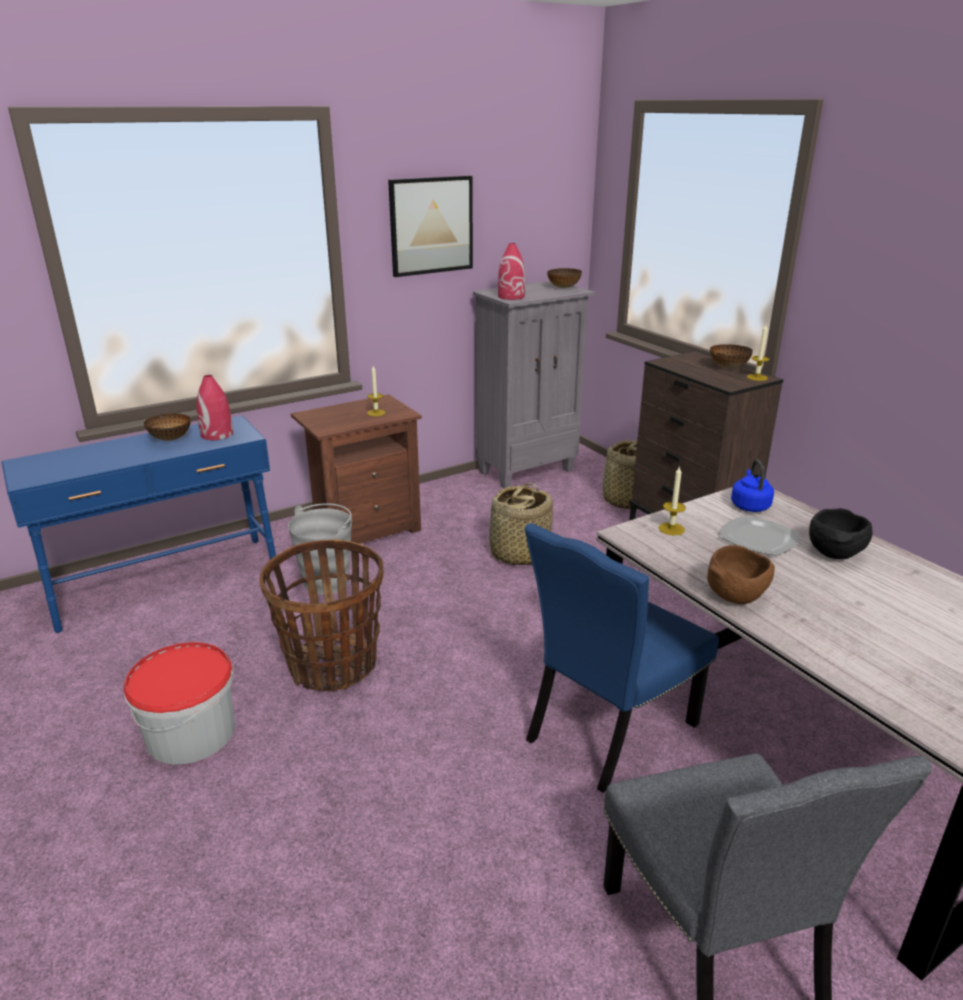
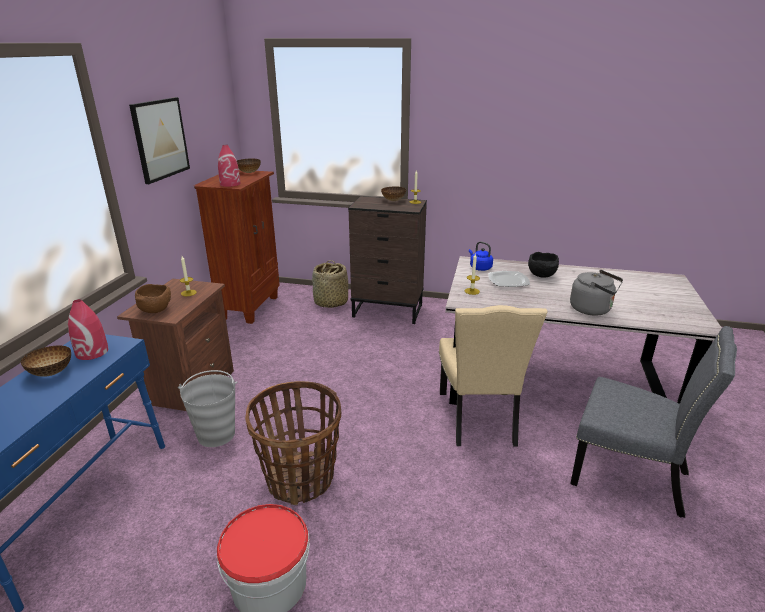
camera: 45 degrees left, 0 degrees up
(518, 554) = (314, 356): basket -> none
(527, 472) = (251, 308): grey cabinet -> brown cabinet
(611, 727) = (479, 416): blue chair -> beige chair
(736, 596) = (545, 308): brown bowl -> brown bowl (156, 310)
(818, 635) = (593, 309): none -> grey kettle

